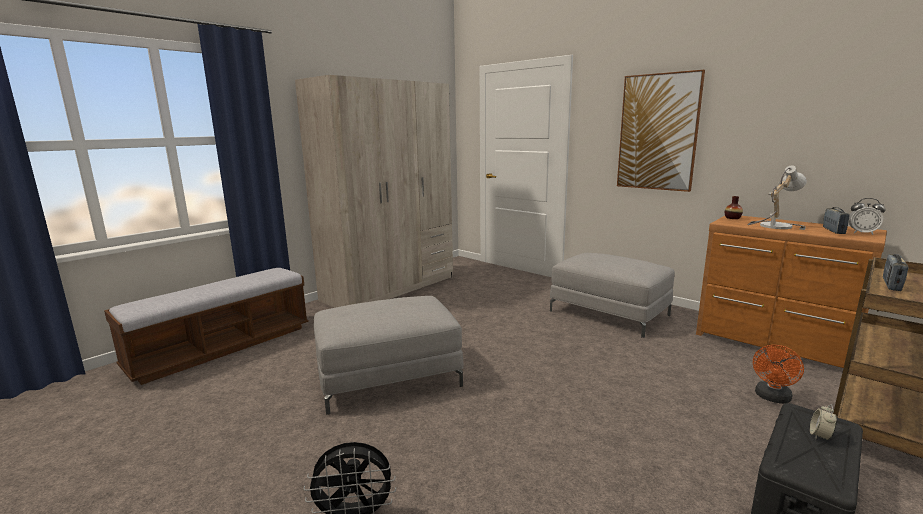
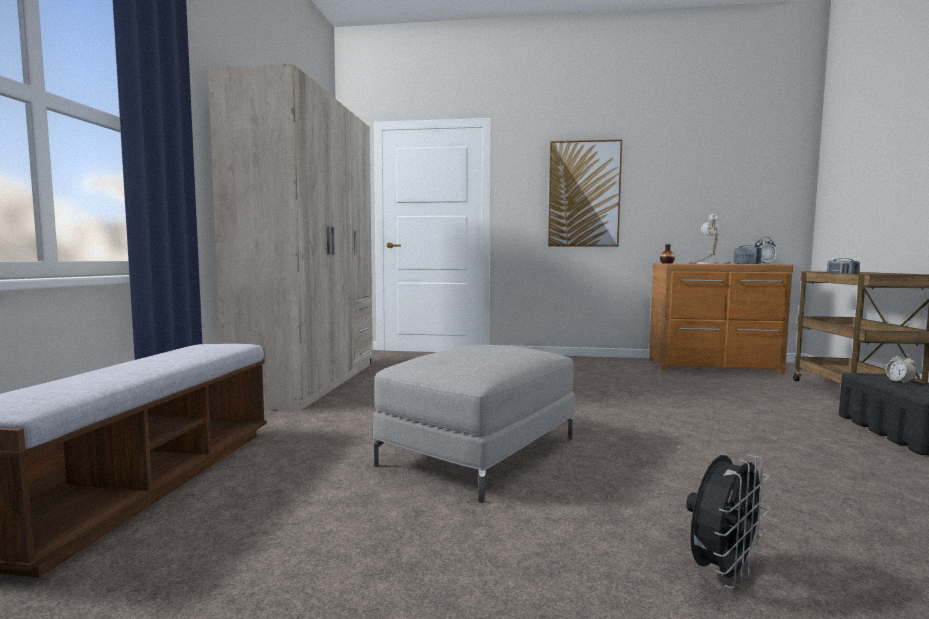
camera: 35 degrees left, 10 degrees down
(608, 313) = (576, 368): grey ottoman -> none
(772, 398) = (779, 393): orange fan -> none

